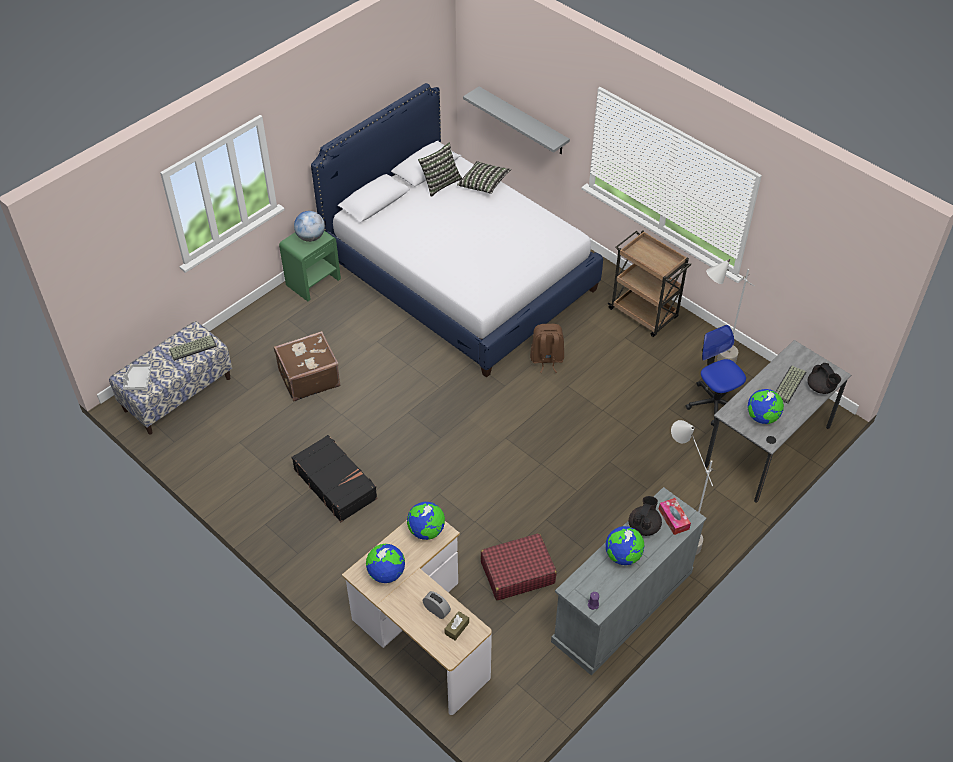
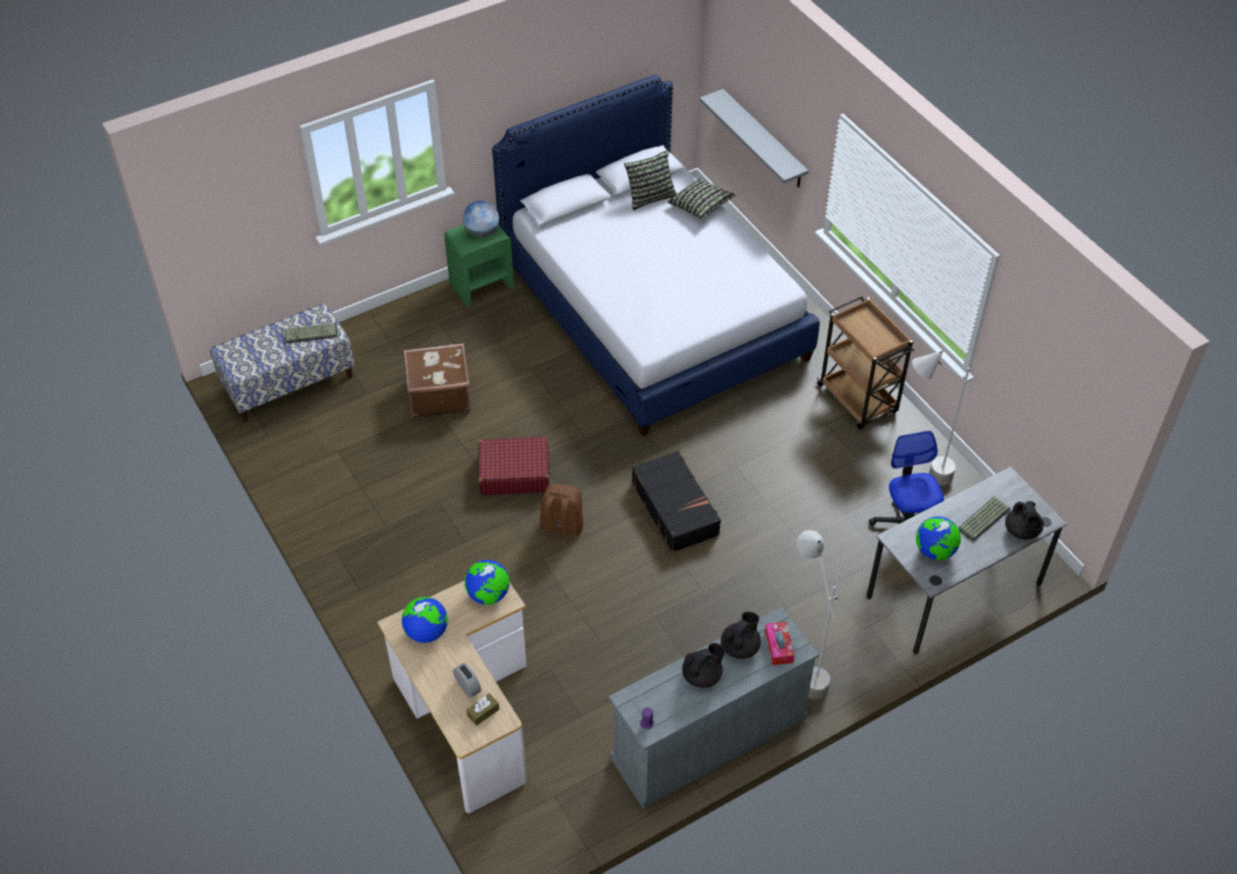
camera: 15 degrees right, 0 degrees up
(138, 380) = (240, 357): grey tray -> none
(335, 483) = (428, 521): black suitcase -> black suitcase (675, 508)
(517, 572) = (599, 670): red suitcase -> red suitcase (514, 473)
(546, 359) = (721, 430): brown backpack -> brown backpack (561, 528)
(623, 556) = (702, 675): globe -> black teapot

